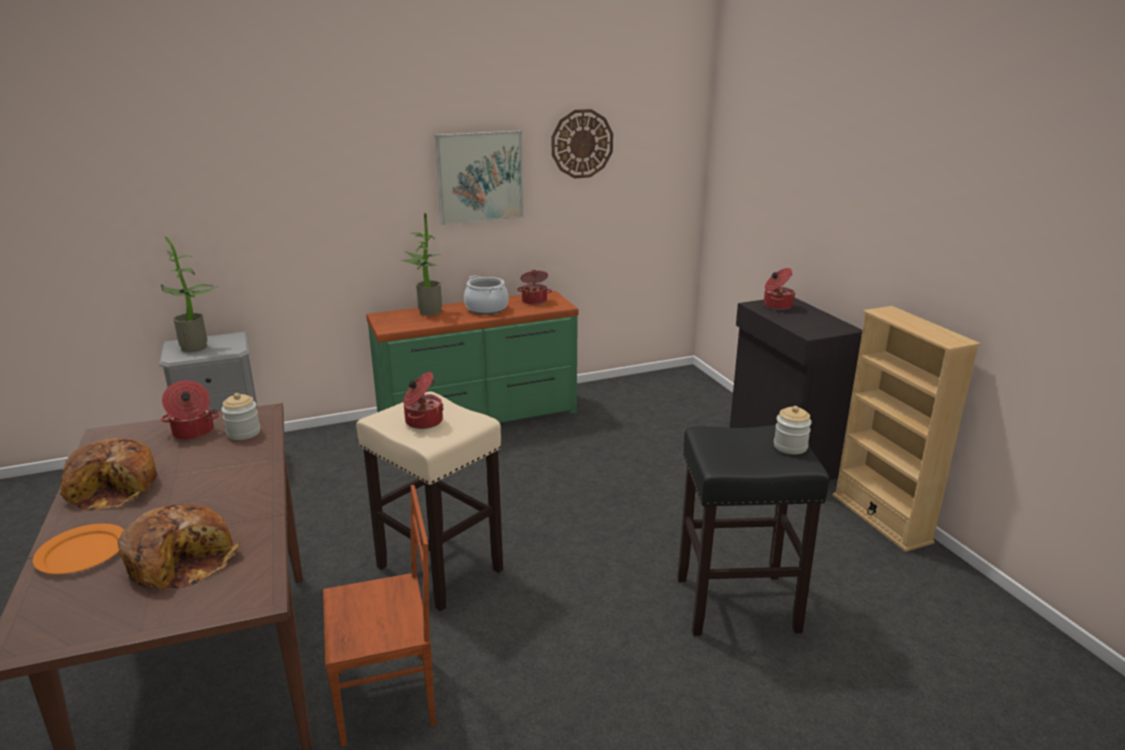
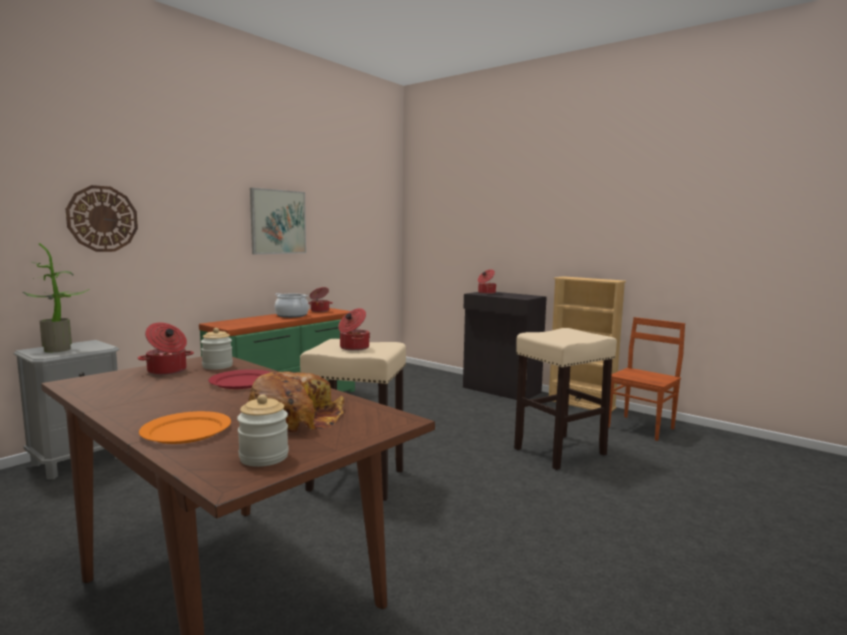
camera: 30 degrees left, 15 degrees down
(115, 488) = (147, 401): bread -> none
(225, 473) = (242, 382): none -> red plate
(387, 698) = (406, 555): brown chair -> brown chair (641, 428)
(426, 311) = (248, 319): potted plant -> none
(582, 144) = (338, 206): wall clock -> wall clock (102, 219)
(735, 604) = (559, 452): black stool -> beige stool
(790, 447) = (582, 332): jar -> jar (264, 457)

